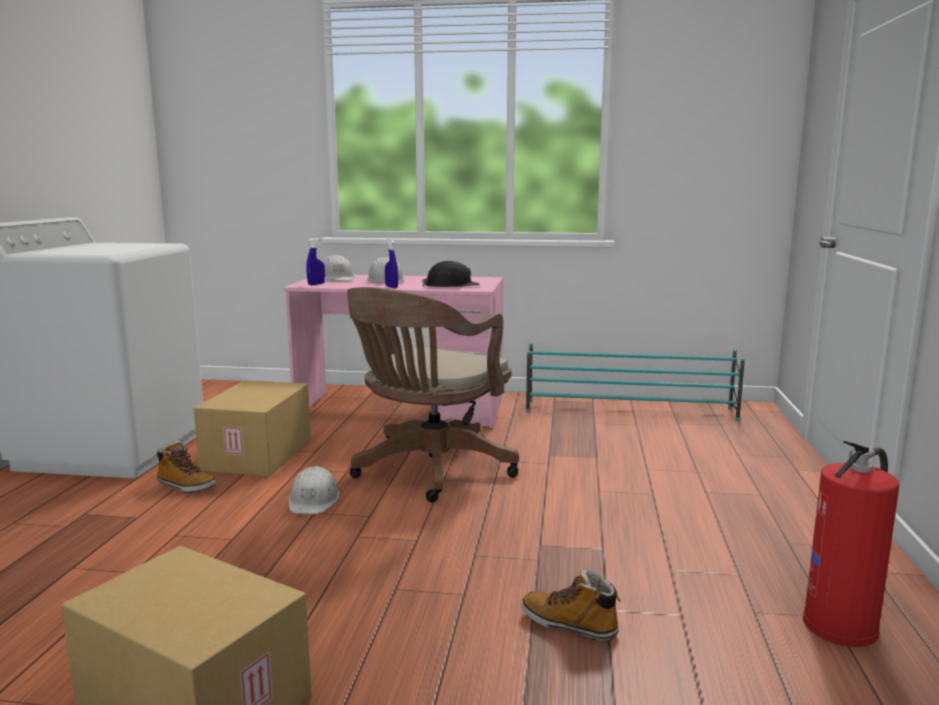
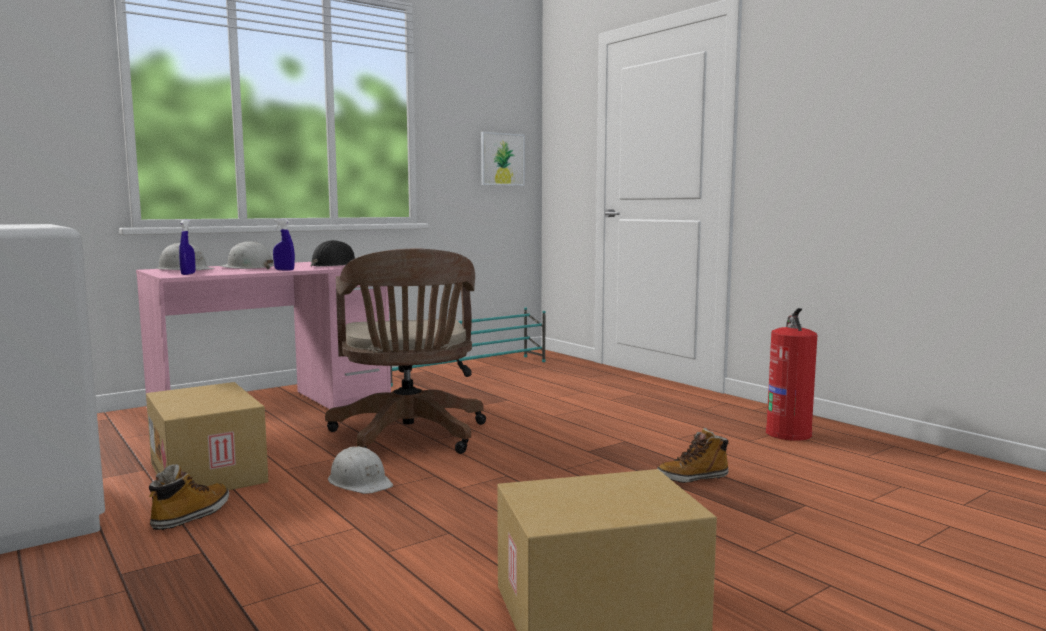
camera: 45 degrees left, 5 degrees down
(186, 486) = (191, 516): boot -> boot turned 45 degrees counterclockwise
(731, 164) = (502, 159): none -> picture

